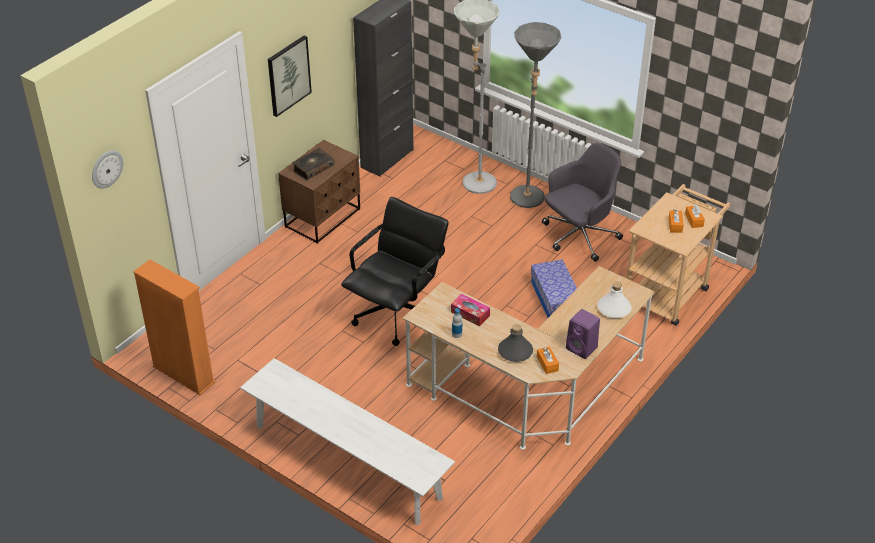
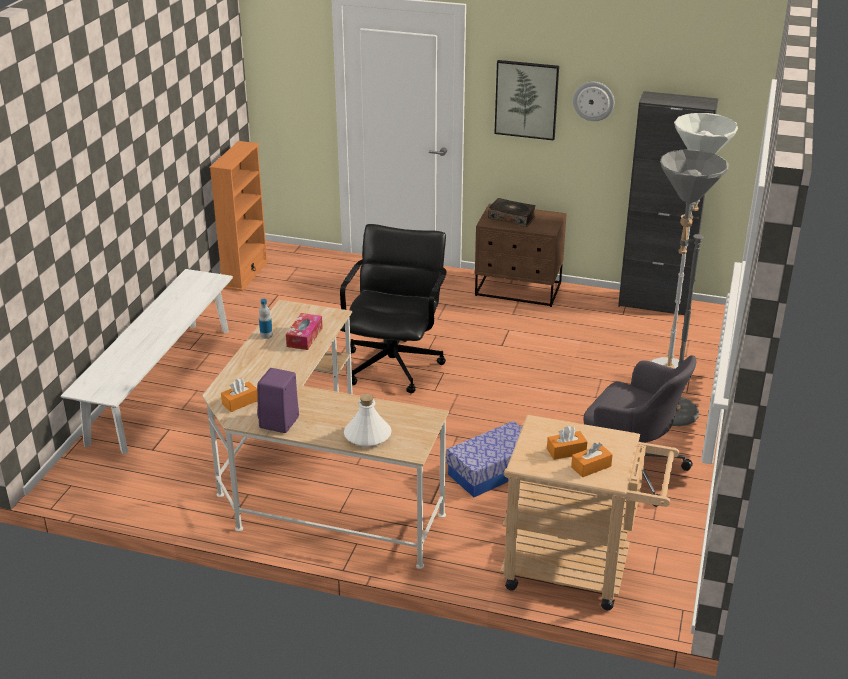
camera: 70 degrees right, 10 degrees down
(106, 169) = (273, 43): wall clock -> wall clock (593, 101)
(396, 314) = (394, 366): black office chair -> black office chair turned 90 degrees counterclockwise
(515, 352) = (252, 377): grey bottle -> none

